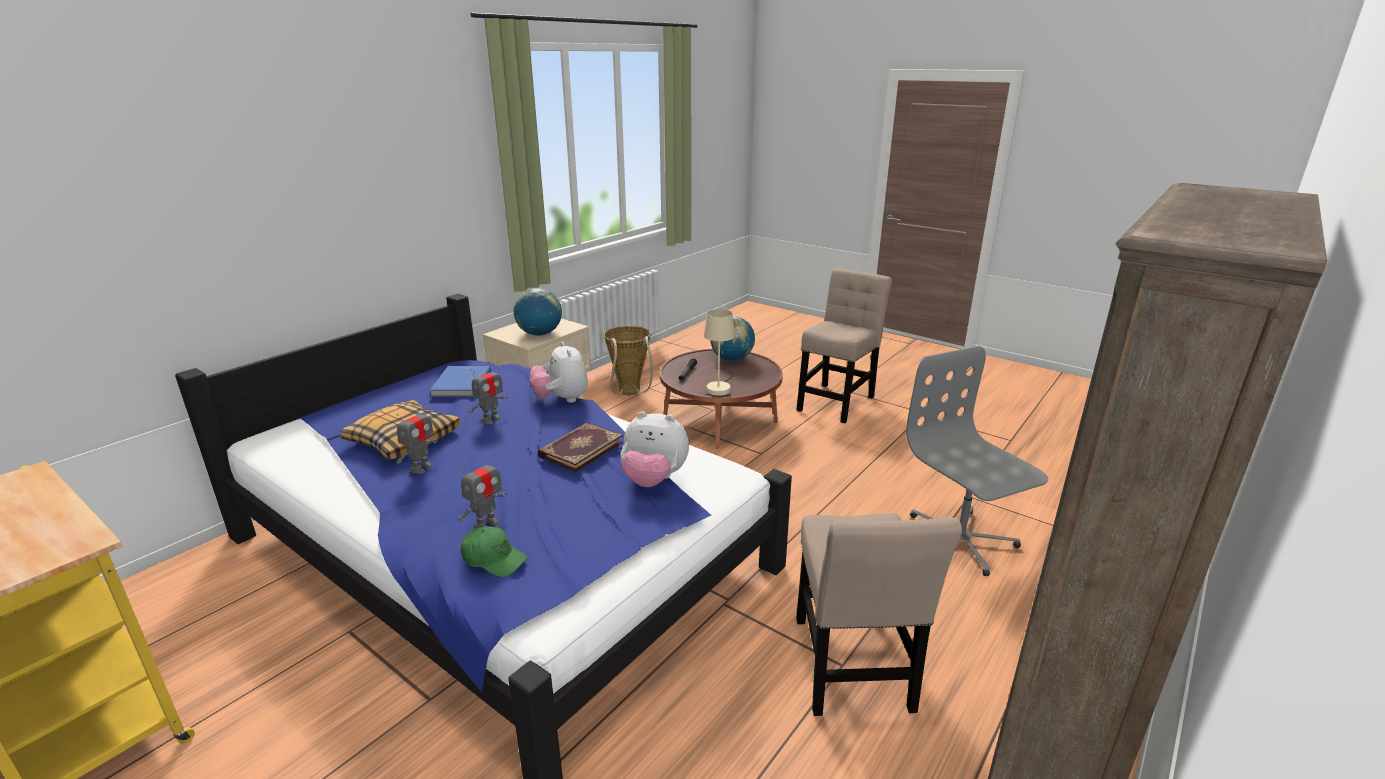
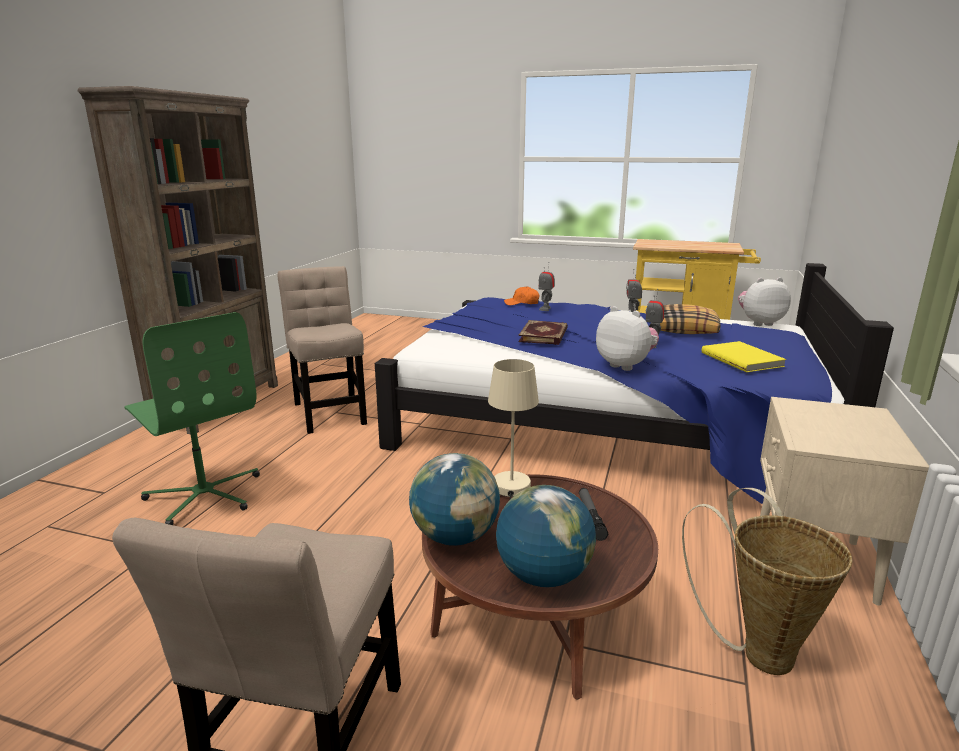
camera: 160 degrees right, 5 degrees down
(460, 384) = (743, 359): blue book -> yellow book
(494, 559) = (522, 303): green cap -> orange cap
(539, 334) = (817, 420): globe -> globe (455, 537)
(654, 480) = (473, 333): plush toy -> plush toy (759, 323)
(959, 541) = (205, 495): grey office chair -> green office chair

